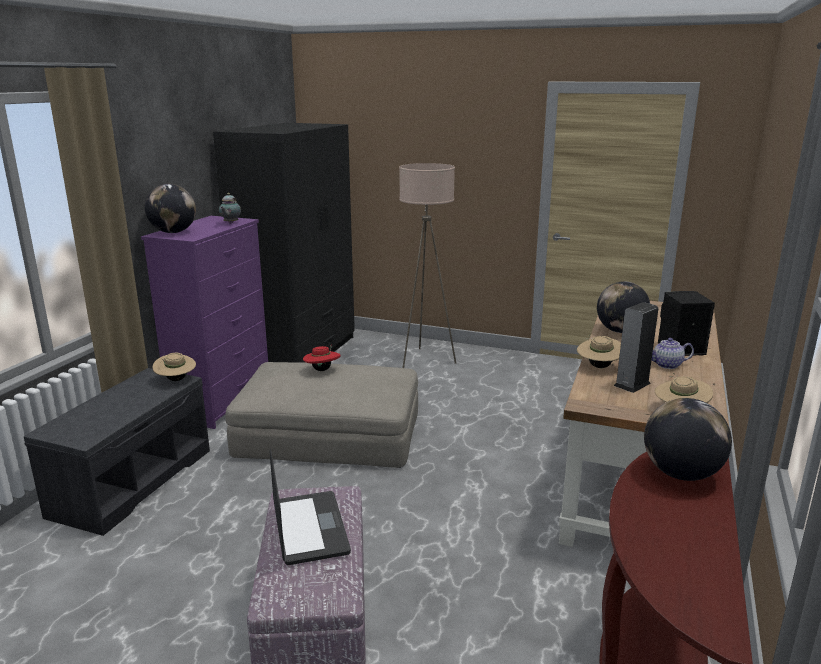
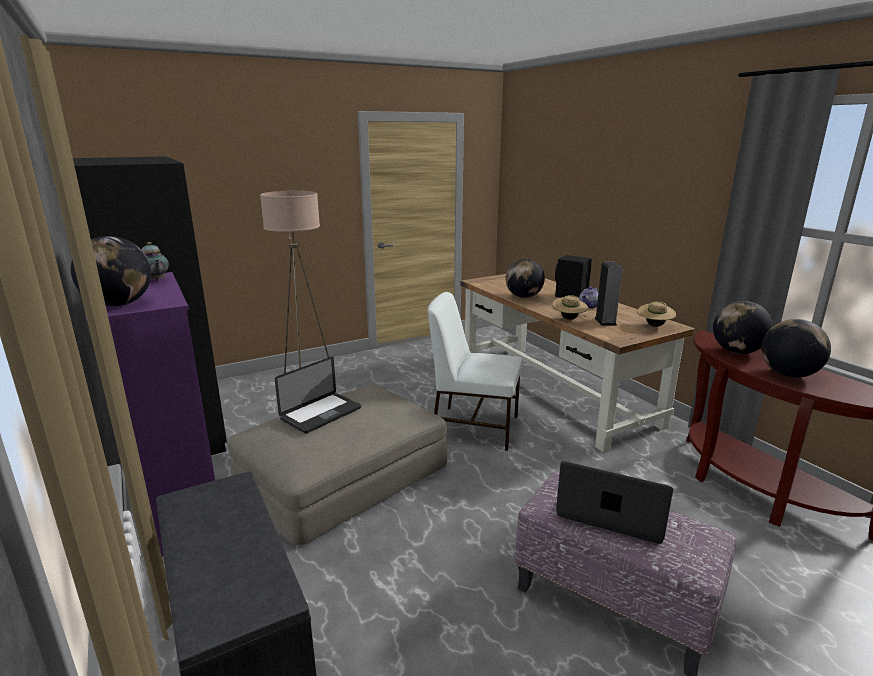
camera: 50 degrees left, 0 degrees up
(176, 380) = (229, 487): beige hat -> none
(322, 370) = (321, 414): red hat -> laptop
(484, 455) = (474, 427): none -> white chair
(659, 521) = (788, 375): none -> globe

